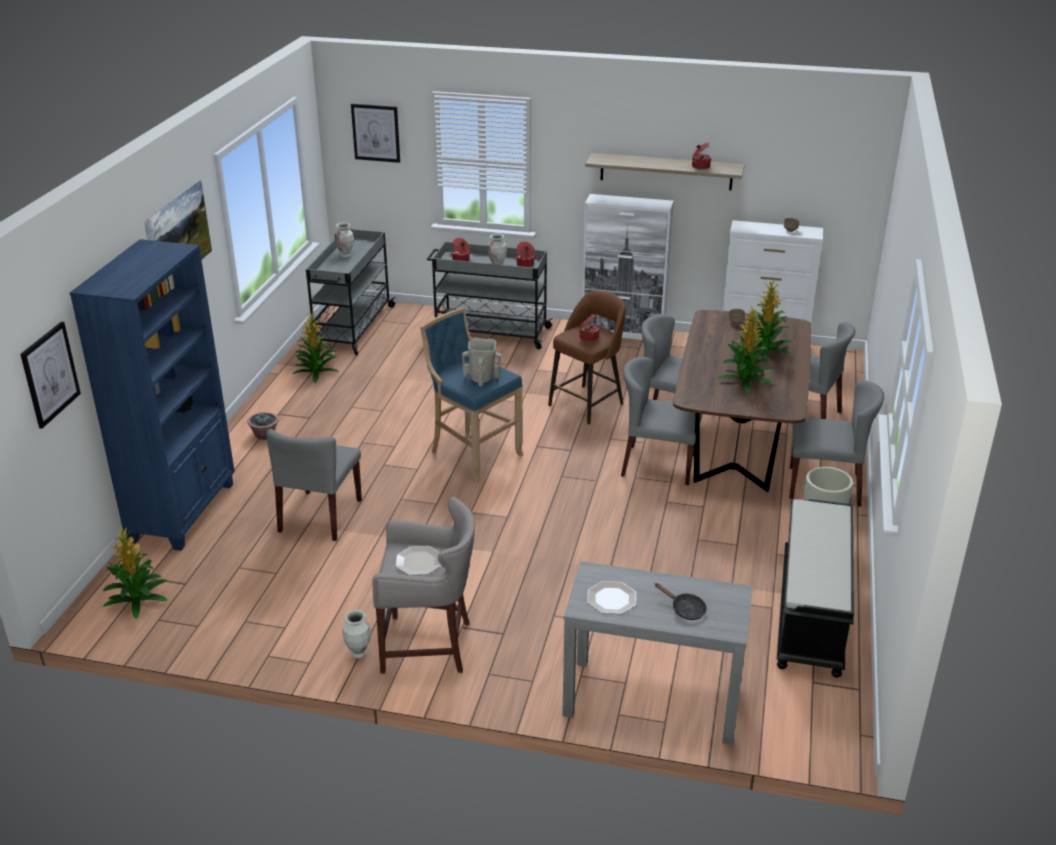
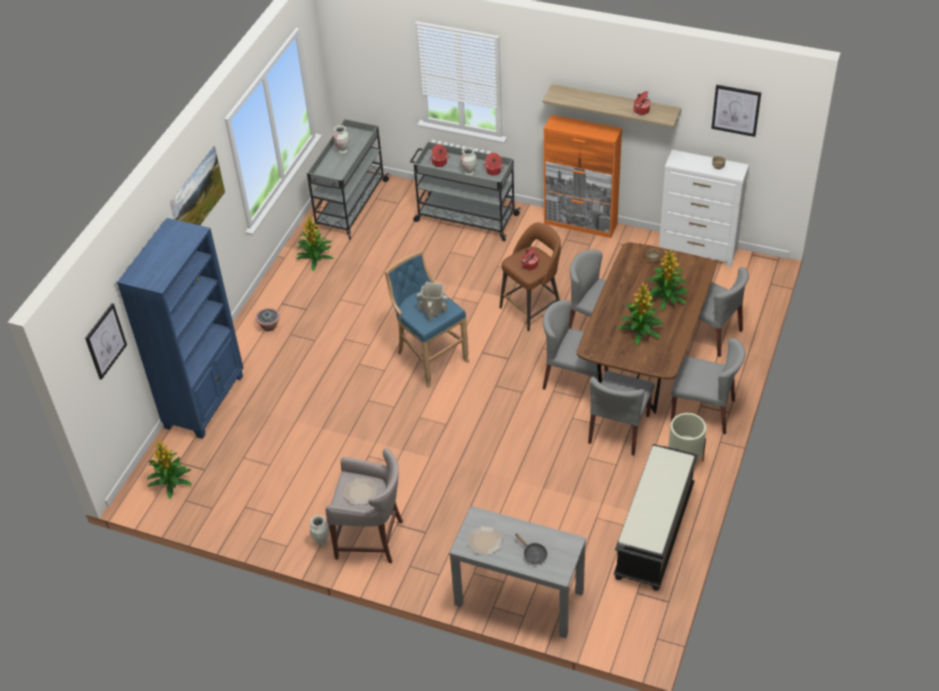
camera: 10 degrees right, 15 degrees up
(320, 516) = (306, 413): grey chair -> grey chair (619, 429)
(376, 133) = (369, 47): picture -> picture (736, 110)
(623, 332) = (581, 224): white cabinet -> orange cabinet

